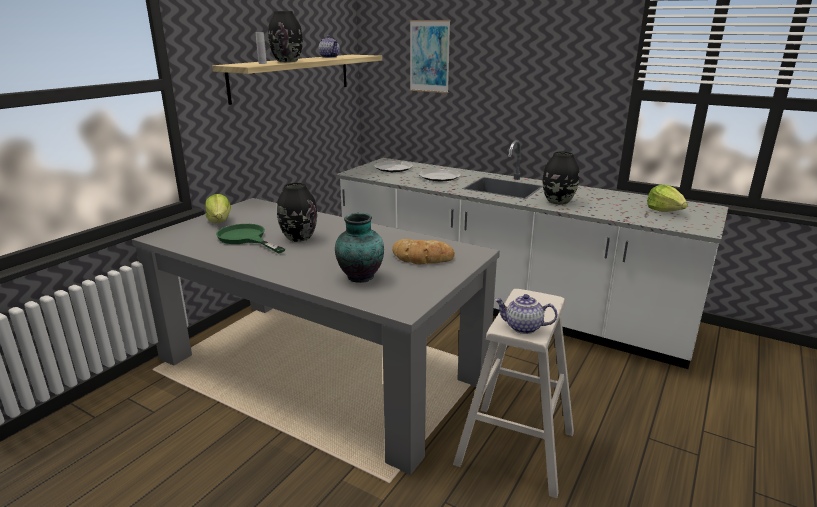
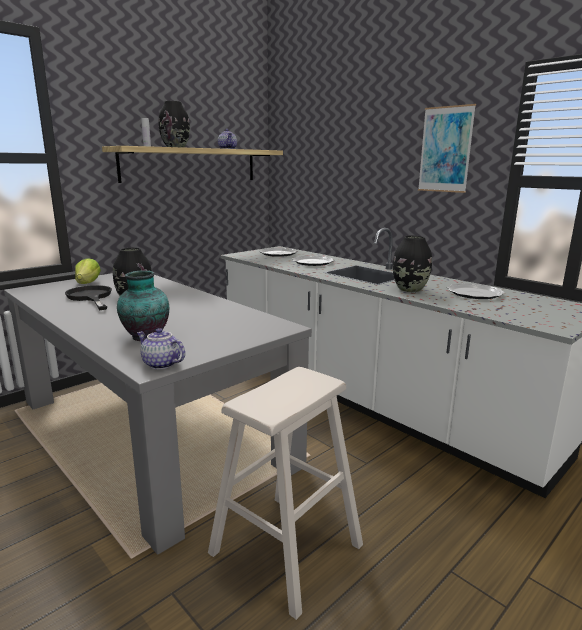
camera: 15 degrees right, 5 degrees down
(246, 238) = (90, 297): green frying pan -> black frying pan
(422, 258) = (225, 327): bread -> none
(429, 56) = (323, 150): picture -> picture (445, 149)
(523, 328) = (264, 405): teapot -> teapot (160, 364)
(614, 201) = (475, 293): none -> plate
(665, 210) = (526, 306): lettuce -> none

